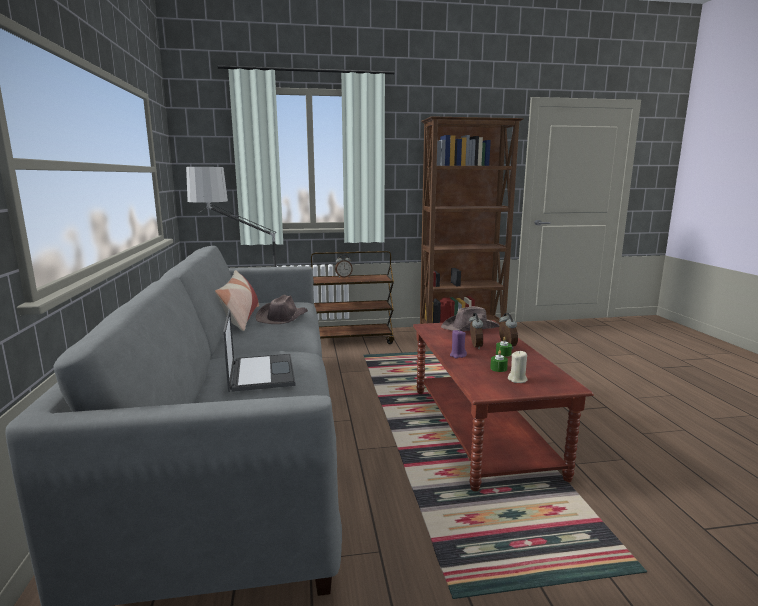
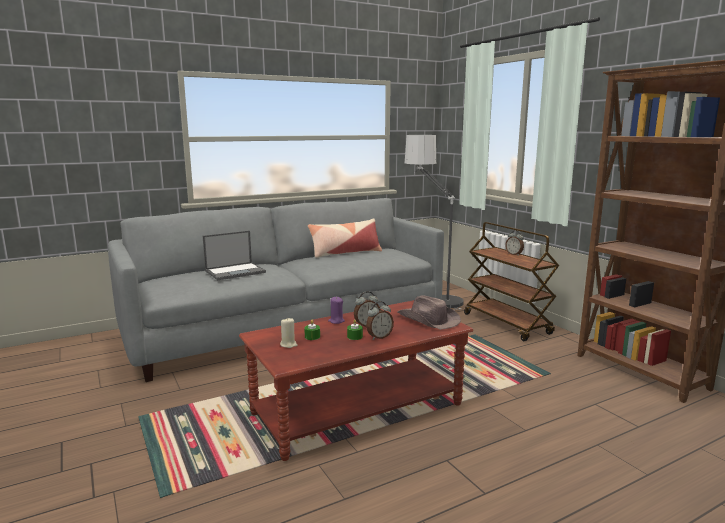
camera: 70 degrees right, 0 degrees up
(282, 317) = (355, 259): brown hat -> none

